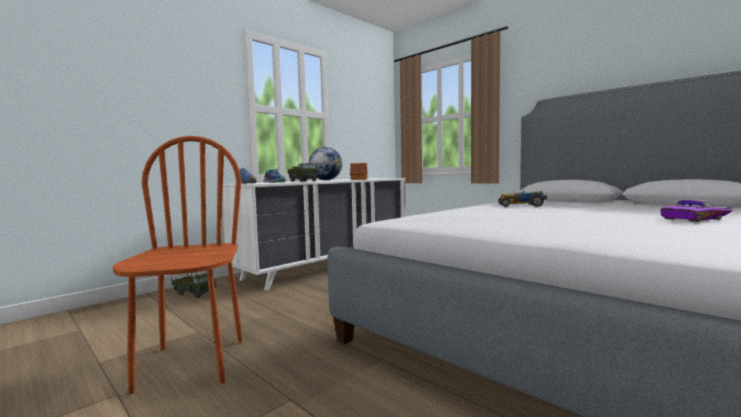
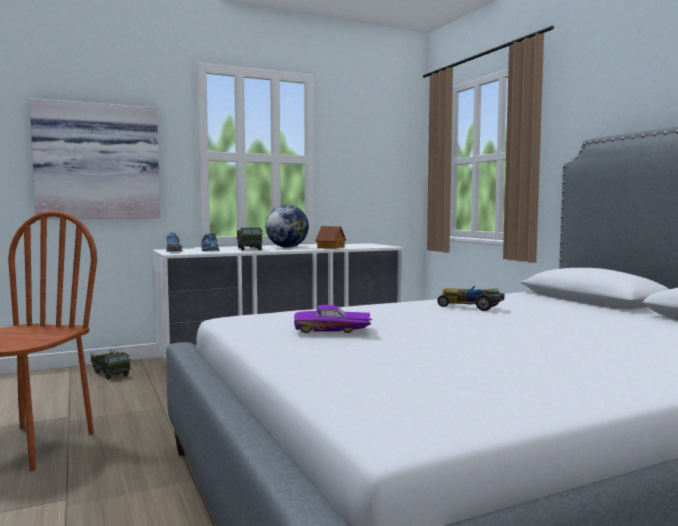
camera: 20 degrees right, 0 degrees up
(164, 107) = (97, 162): none -> picture
(697, 219) = (599, 359): purple toy car -> purple toy car (332, 330)

